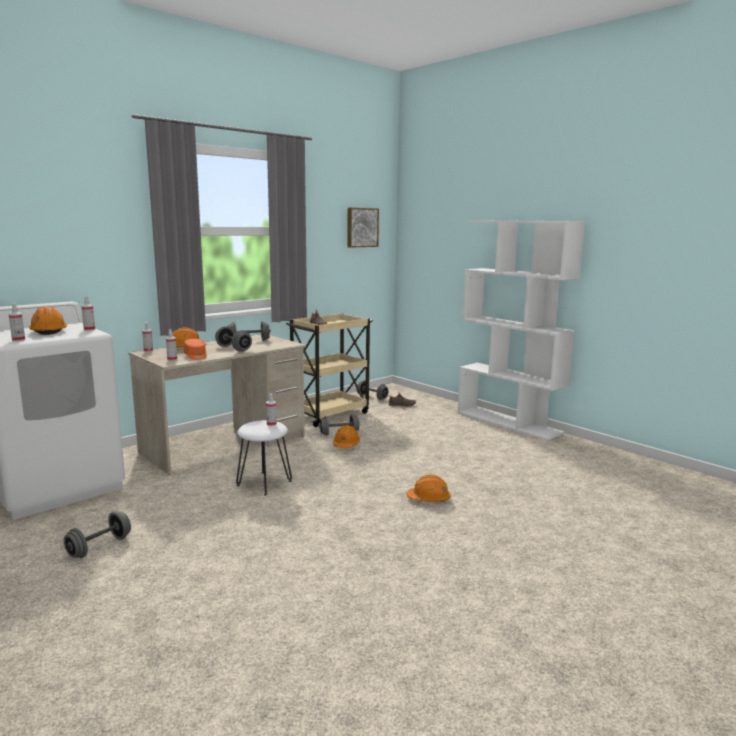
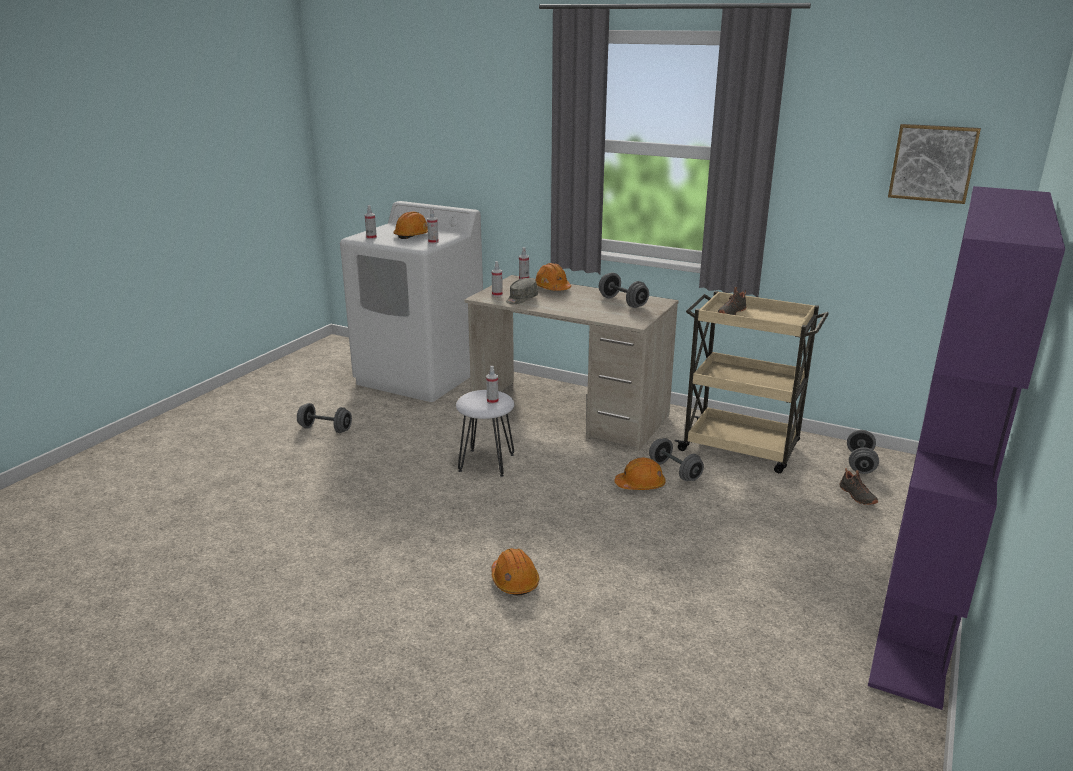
camera: 70 degrees right, 10 degrees up
(196, 356) = (521, 299): orange cap -> grey cap
(233, 349) = (573, 305): grey dumbbell -> none
(509, 422) = (916, 624): white bookcase -> purple bookcase

